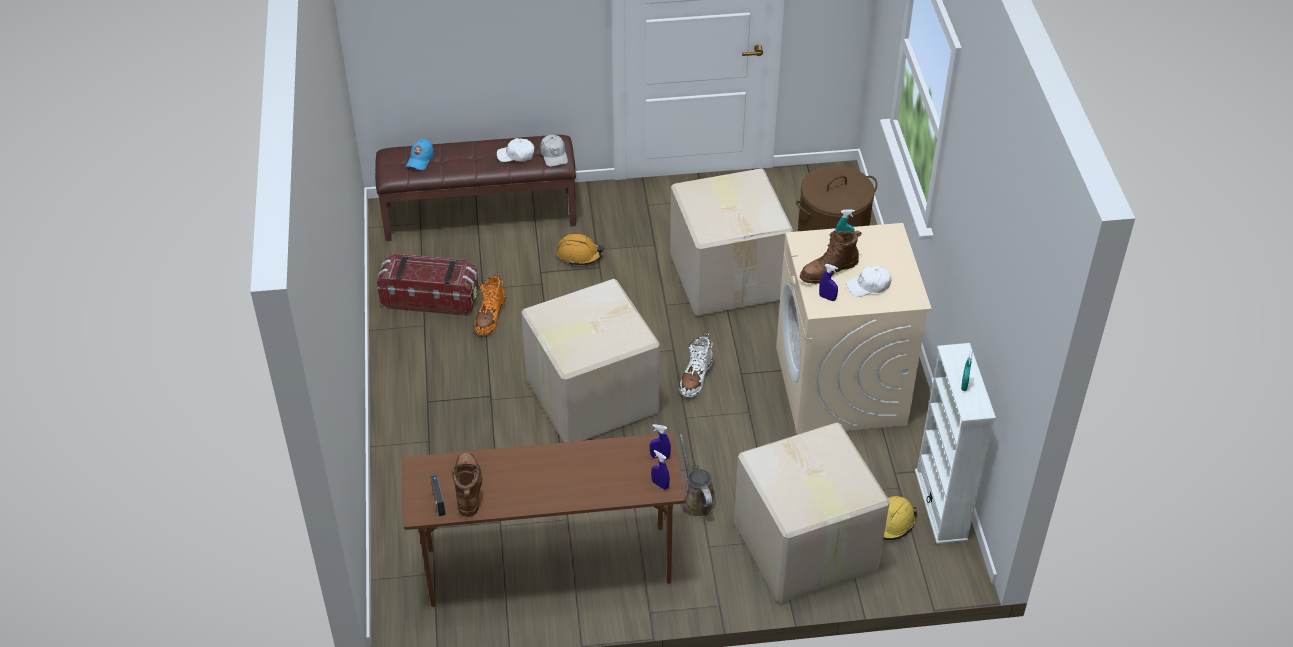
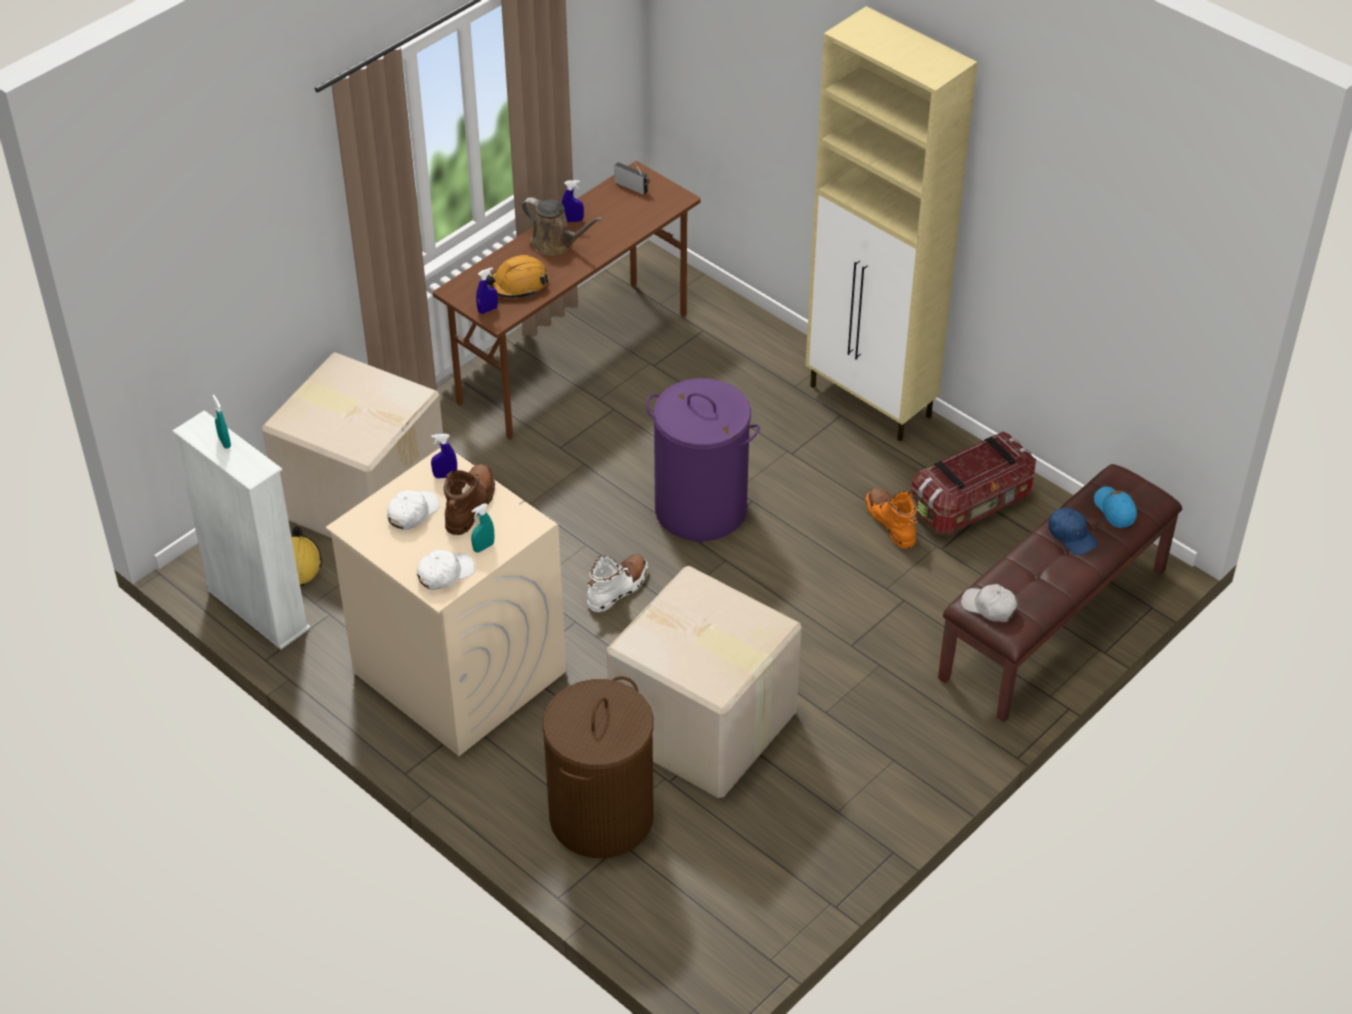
camera: 140 degrees right, 0 degrees up
(397, 398) = (871, 402): none -> beige cabinet
(462, 161) = (1071, 536): none -> blue cap
(468, 488) = (619, 206): brown boot -> none
(516, 155) = (1027, 580): white cap -> white cap (445, 574)
(579, 254) = (890, 646): orange hard hat -> orange hard hat (518, 284)
(590, 395) = (701, 509): cardboard box -> purple laundry basket
(660, 484) = (465, 290): blue spray bottle -> blue spray bottle (573, 220)
(696, 377) = (618, 589): white boot -> white boot turned 60 degrees clockwise
(696, 499) = (501, 479): brown watering can -> brown watering can (556, 243)

